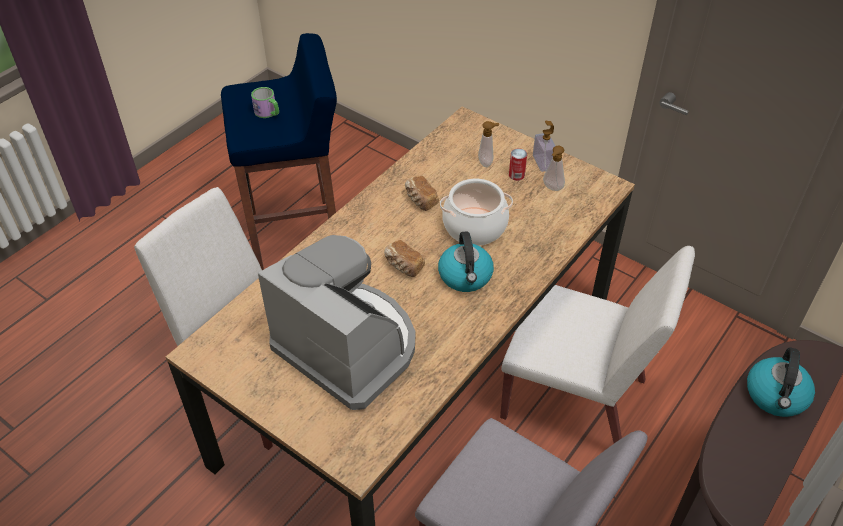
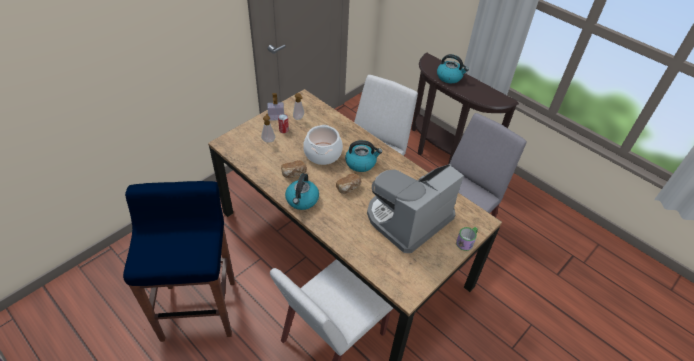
camera: 85 degrees left, 0 degrees up
(268, 113) = (178, 243): mug -> mug (466, 242)
(367, 216) = (302, 200): none -> kettle

